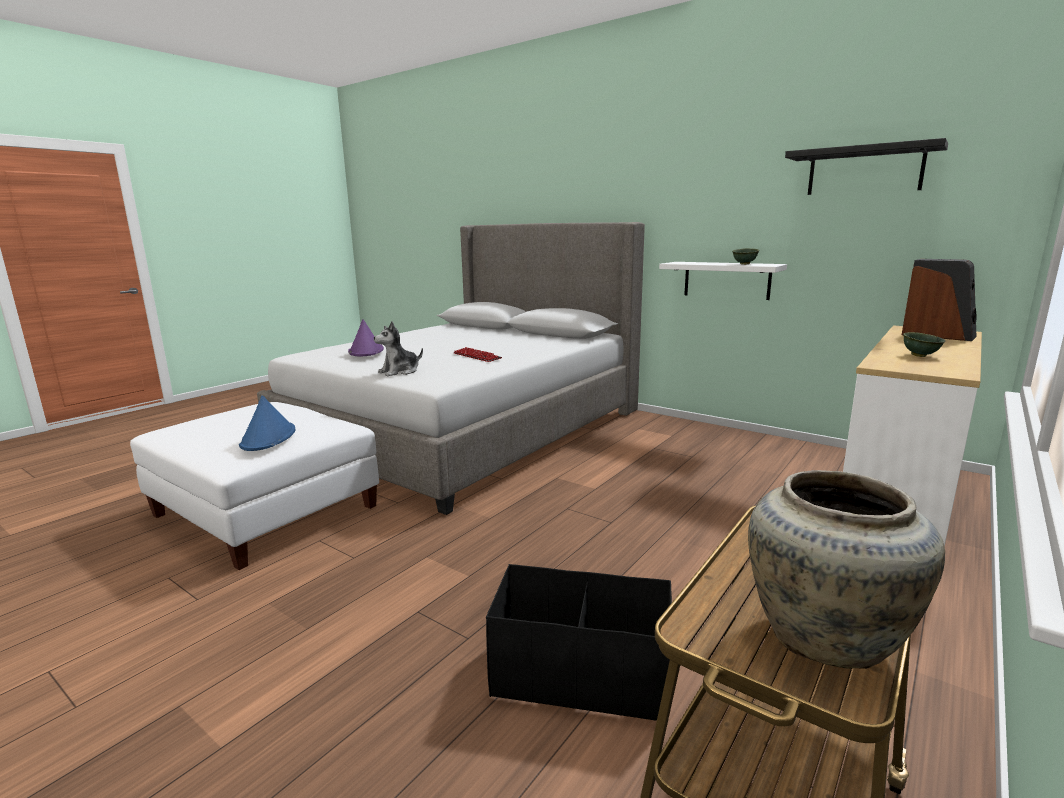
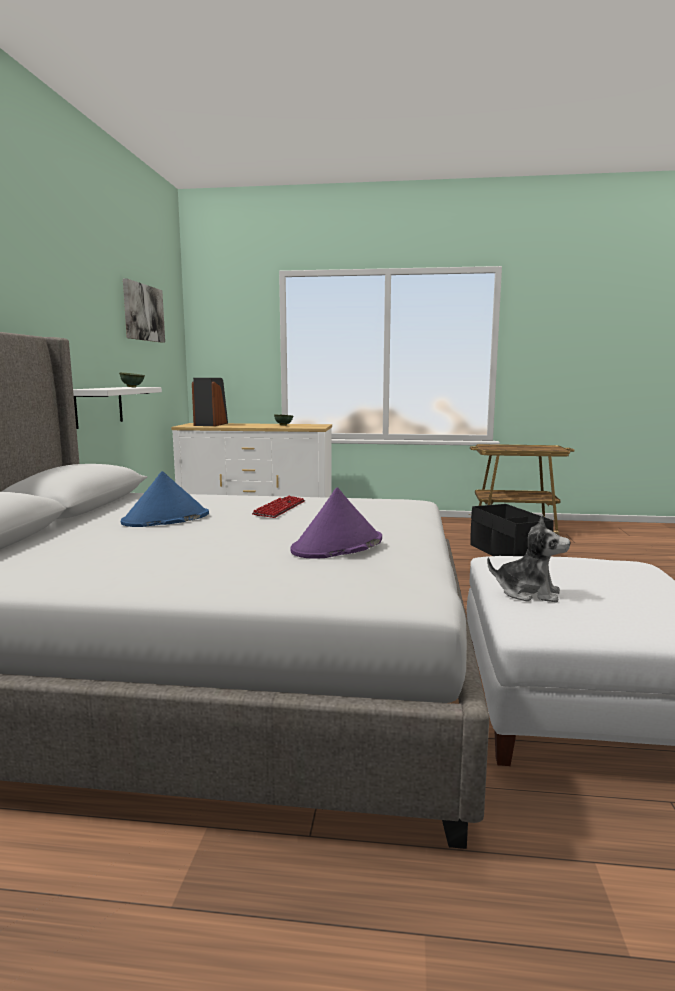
camera: 120 degrees left, 5 degrees down
(268, 438) = (587, 563): blue hat -> blue hat (166, 519)
(400, 371) = (398, 516): plush toy -> plush toy (528, 593)
(826, 635) = (538, 446): beige vase -> none
(864, 171) = (143, 312): black shelf -> picture

